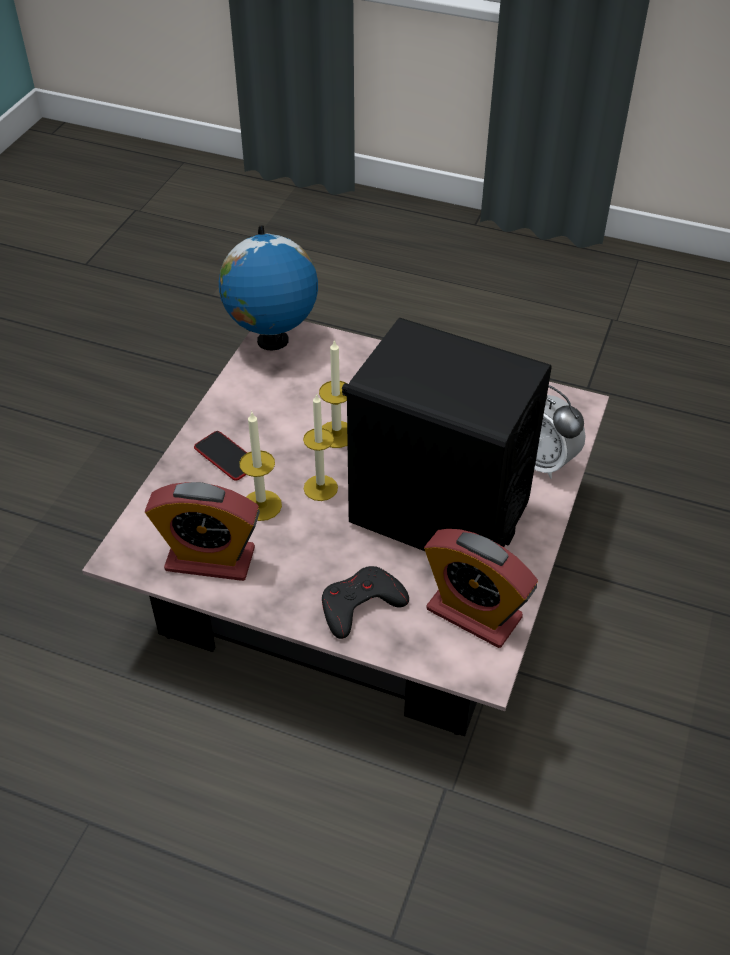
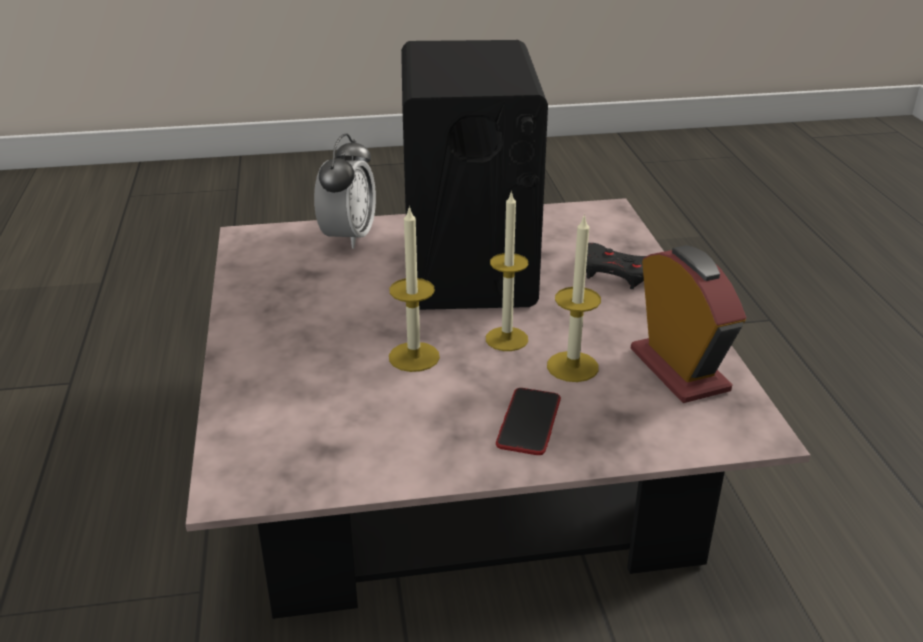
camera: 120 degrees left, 15 degrees down
(272, 341) = (264, 479): globe -> none
(474, 613) = (561, 226): alarm clock -> none

